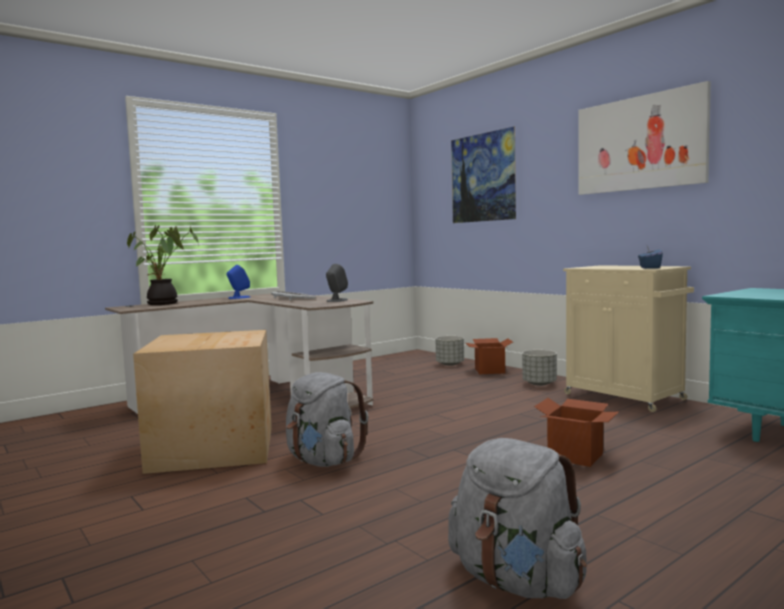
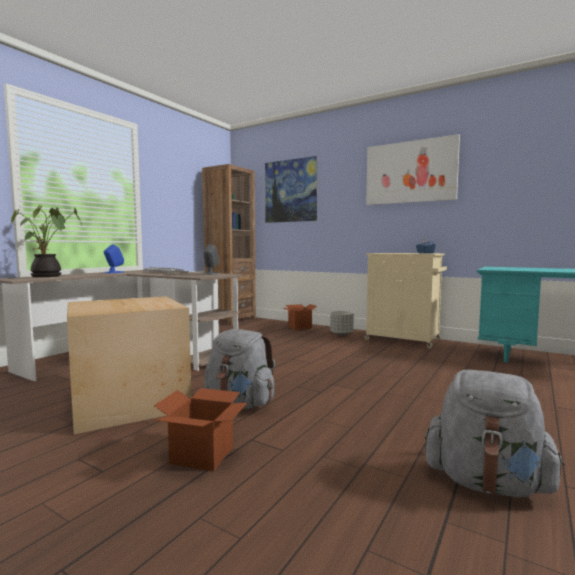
camera: 20 degrees left, 0 degrees up
(407, 357) = (231, 320): none -> brown bookcase
(450, 364) = (267, 324): grey planter -> none
(575, 456) = (418, 381): cardboard box -> cardboard box (202, 455)

